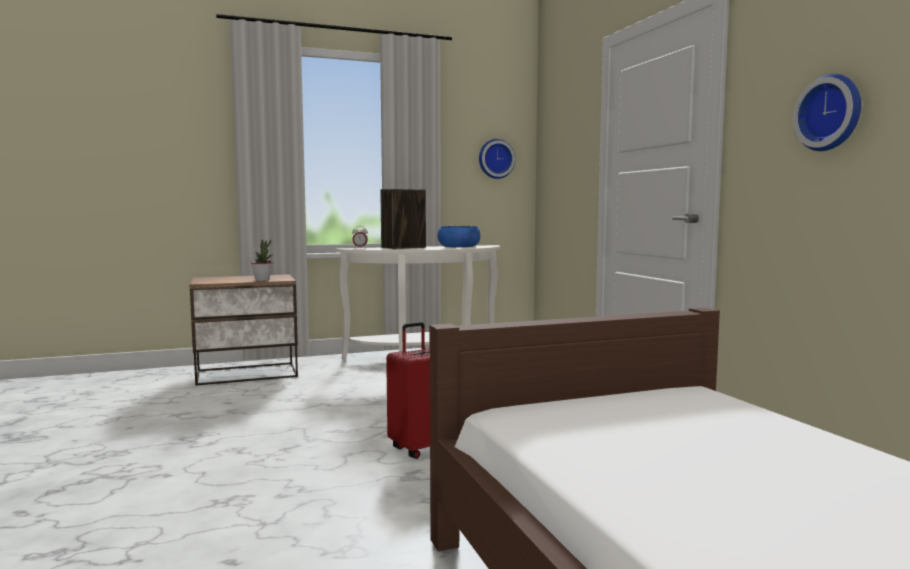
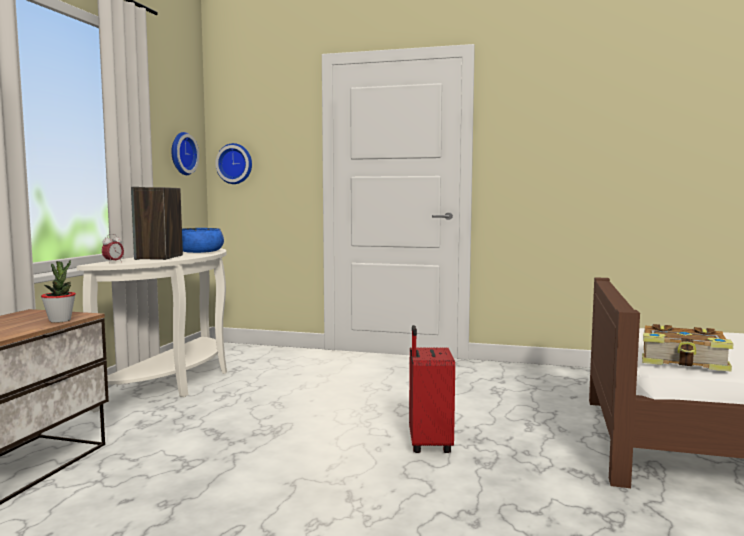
camera: 55 degrees left, 0 degrees up
(541, 419) = (684, 361): none -> book
(831, 113) = (568, 150): wall clock -> wall clock (235, 164)

